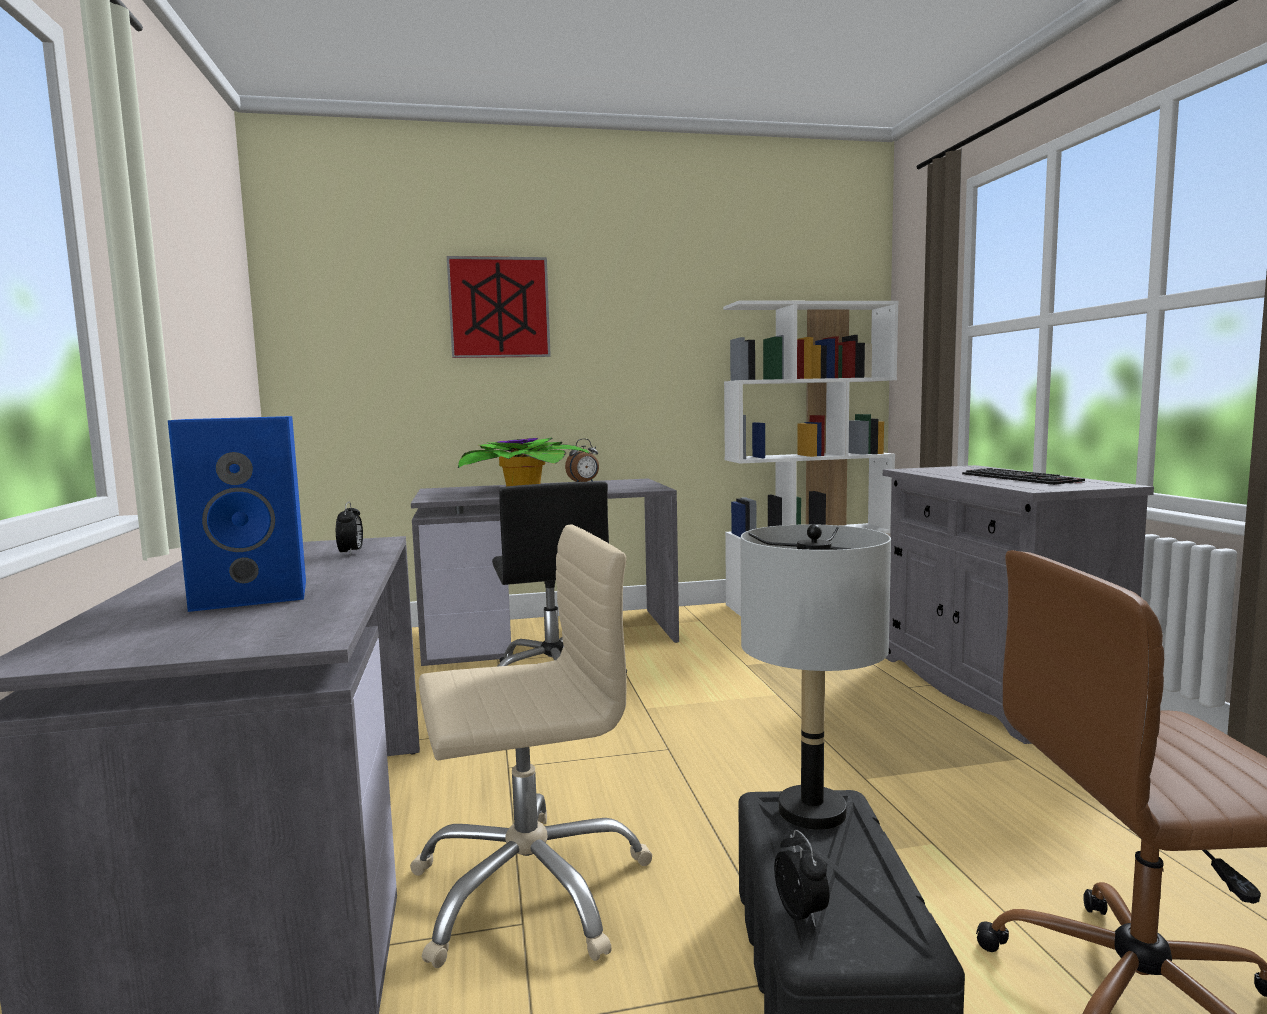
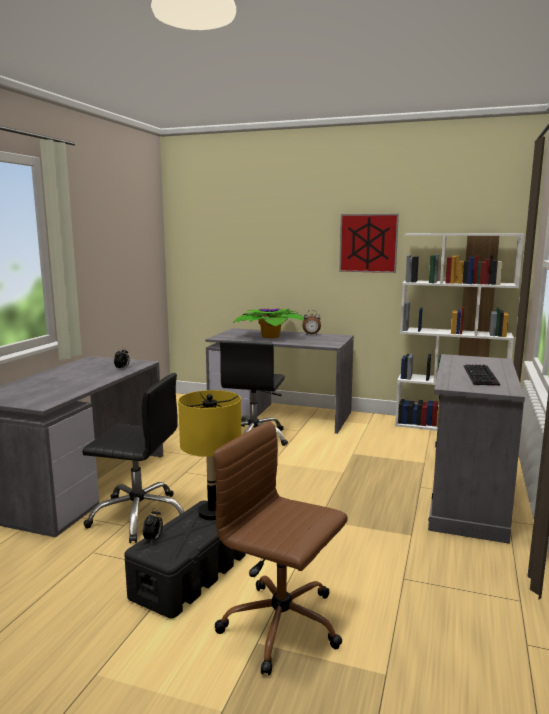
camera: 30 degrees right, 5 degrees up
(255, 594) = (61, 383): blue speaker -> none
(499, 307) = (277, 233): picture -> picture (368, 243)
(529, 888) = (139, 515): beige office chair -> black office chair
(813, 812) = (212, 513): grey table lamp -> yellow table lamp

